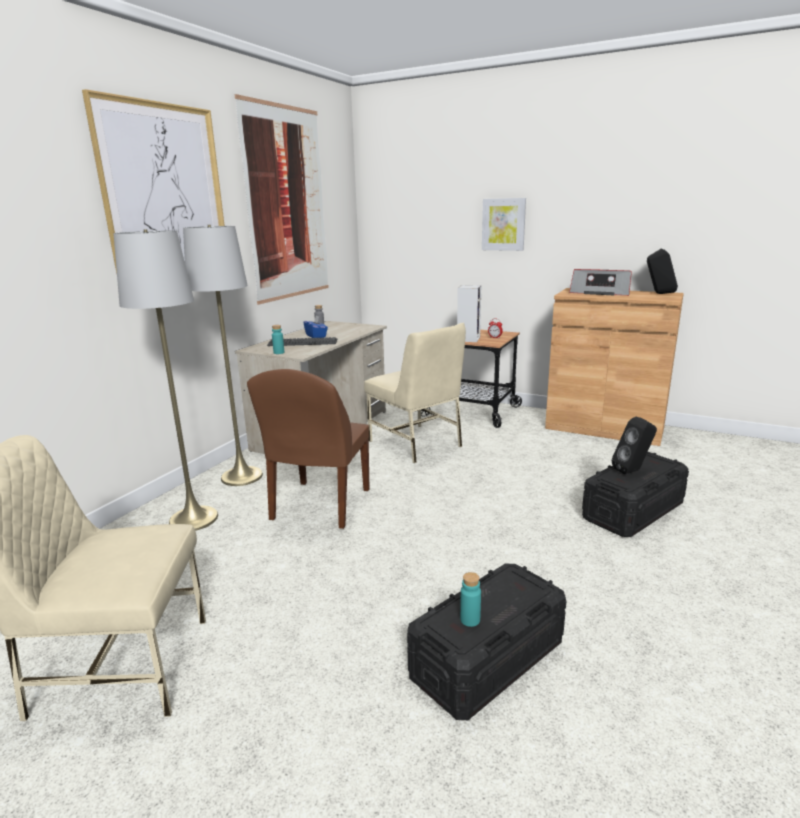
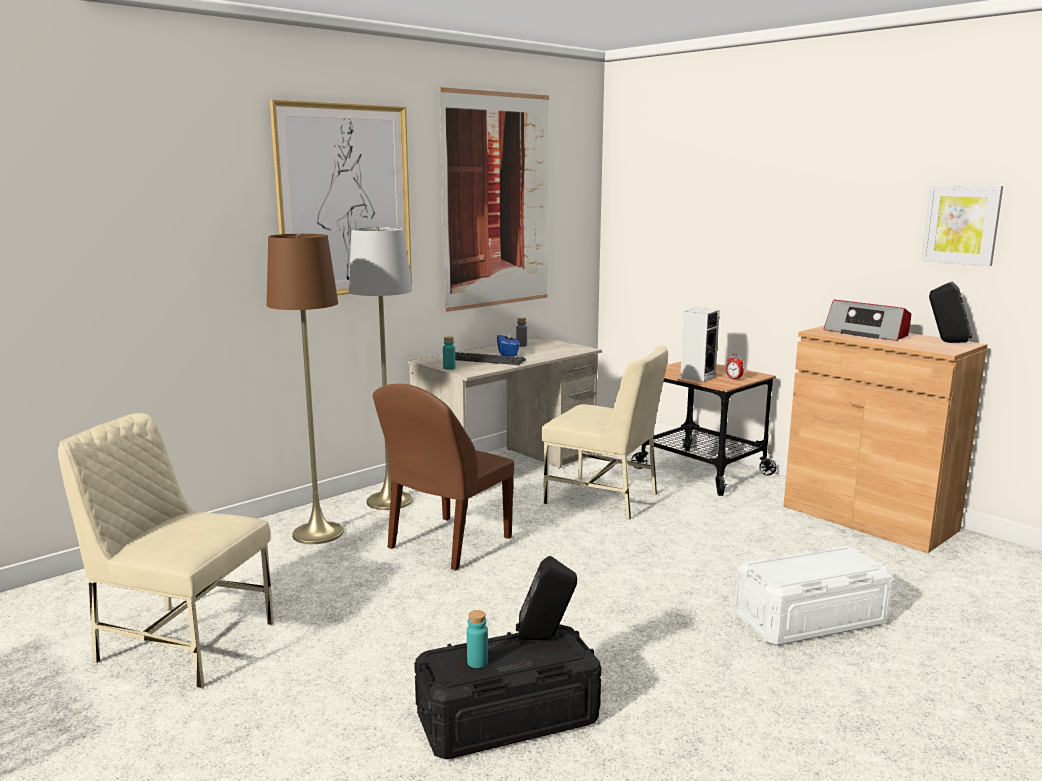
camera: 20 degrees right, 5 degrees down
(193, 519) = (318, 533): grey floor lamp -> brown floor lamp
(416, 444) = (603, 498): beige chair -> beige chair turned 45 degrees counterclockwise
(503, 224) = (764, 234): picture -> picture (961, 224)
(632, 471) = (807, 565): black speaker -> black speaker (546, 638)
(633, 511) = (810, 619): black storage box -> white storage box

